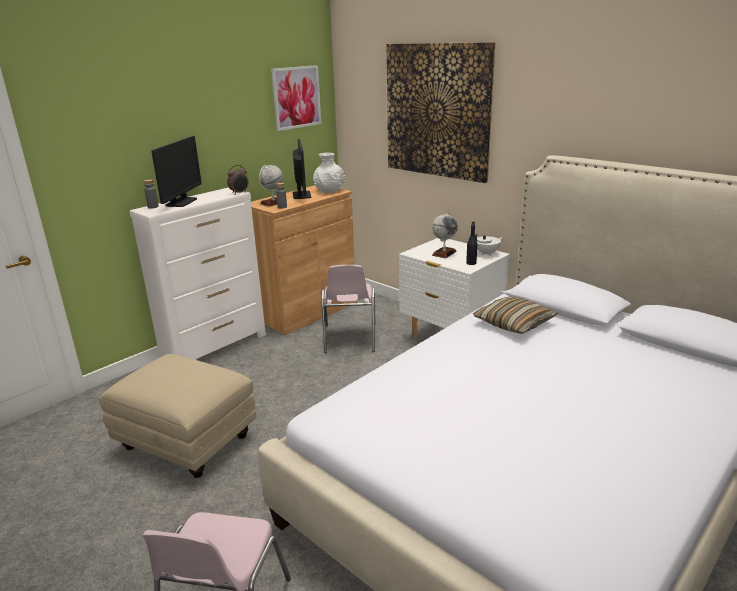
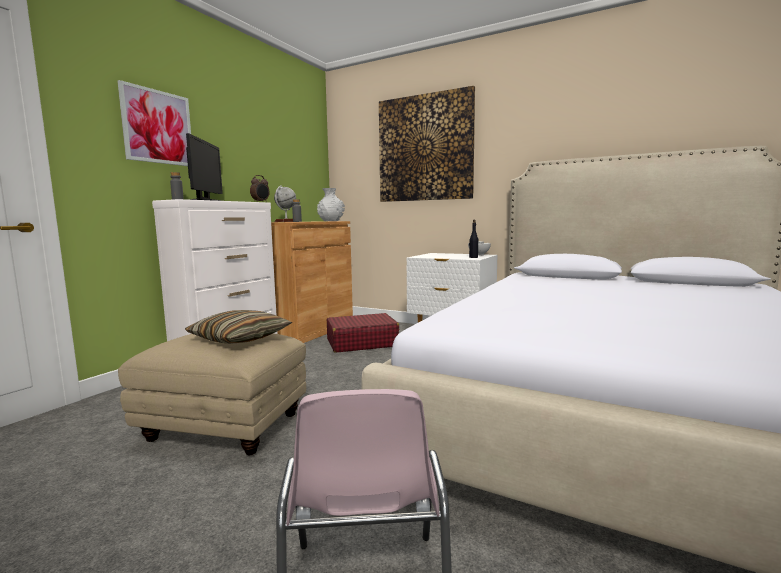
camera: 15 degrees left, 15 degrees down
(296, 97) = (301, 143): picture -> picture (157, 127)
(301, 195) = (308, 221): monitor -> none
(349, 338) = (361, 343): pink chair -> red suitcase
(444, 253) = (444, 256): globe -> none
(513, 323) = (541, 282): pillow -> pillow (240, 338)

